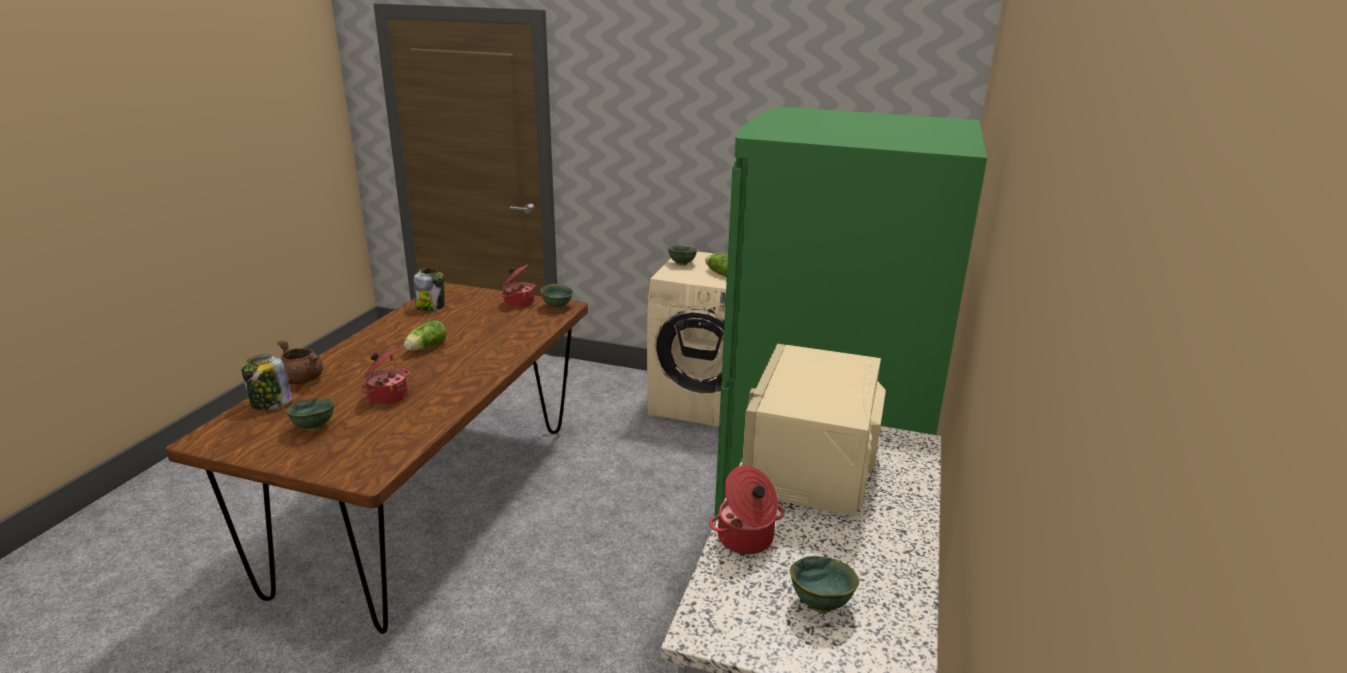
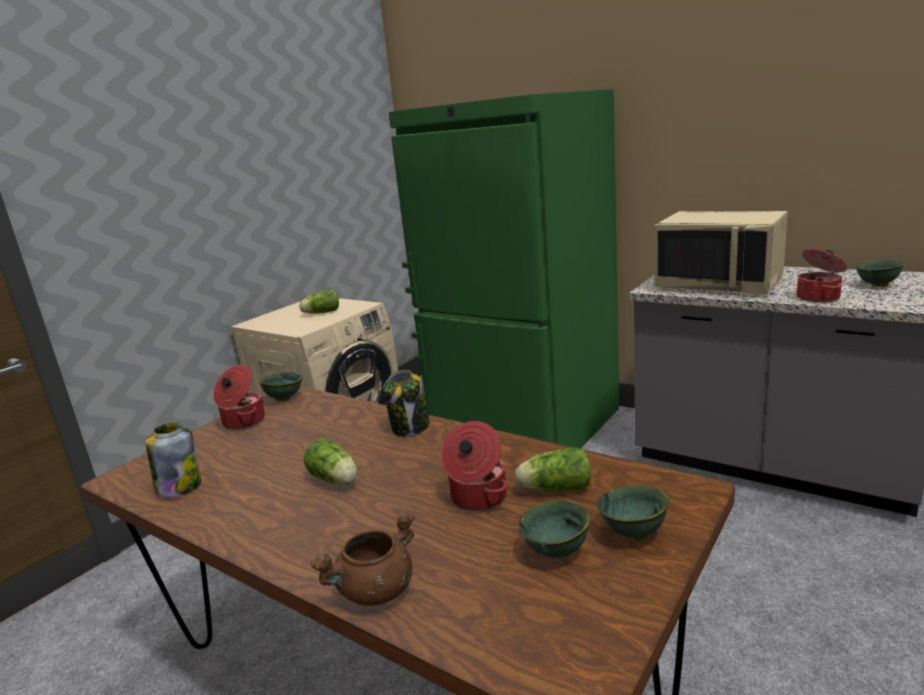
camera: 70 degrees left, 5 degrees down
(271, 403) = (455, 615): jar -> jar (410, 427)
(389, 421) = (553, 489): none -> lettuce
(681, 264) = (276, 325): green bowl -> green bowl (633, 534)

